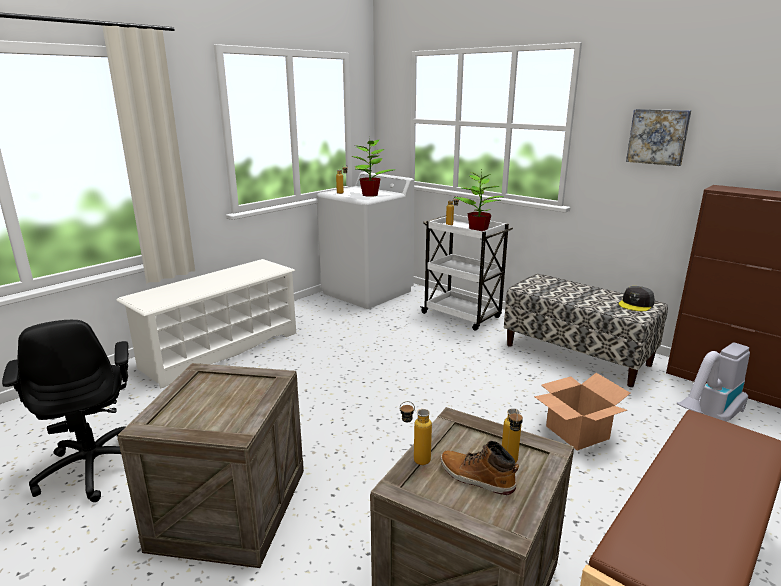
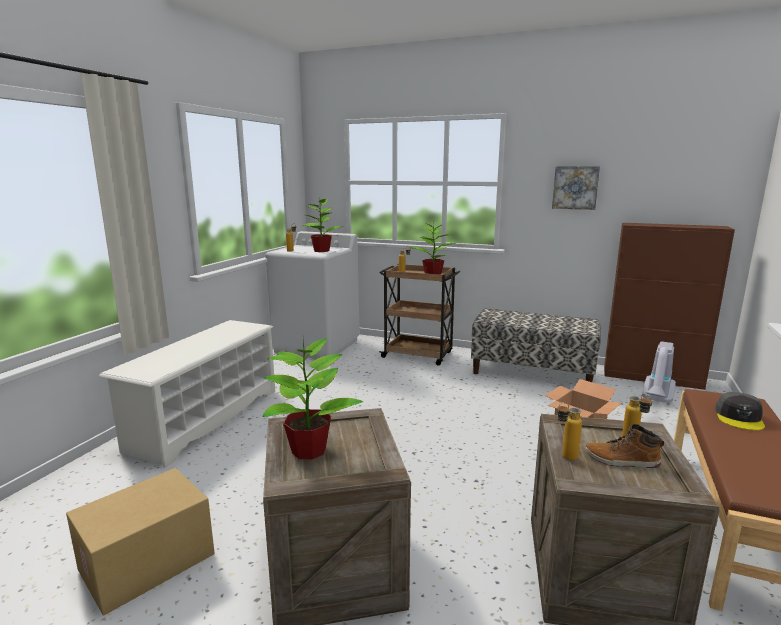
camera: 20 degrees left, 5 degrees down
(94, 467) = (147, 563): black office chair -> cardboard box
(196, 400) = (309, 450): none -> potted plant
(462, 316) = (418, 355): white cart -> brown cart
(636, 304) = (579, 322): grey cap -> grey cap (739, 418)

